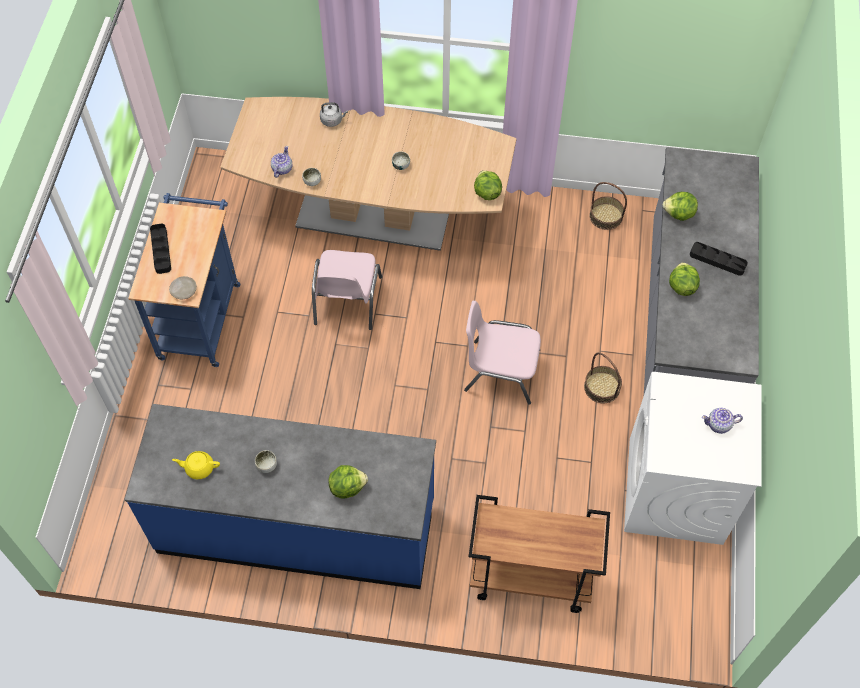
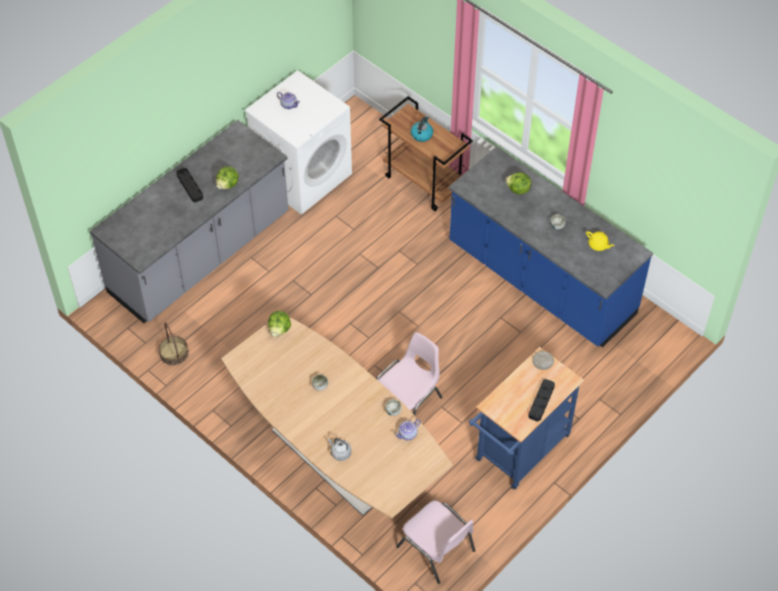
camera: 145 degrees left, 5 degrees down
(500, 370) = (342, 295): pink chair -> pink chair (437, 549)
(543, 534) = (421, 134): none -> kettle
(602, 387) = (289, 250): basket -> none
(679, 214) = (181, 225): lettuce -> none

